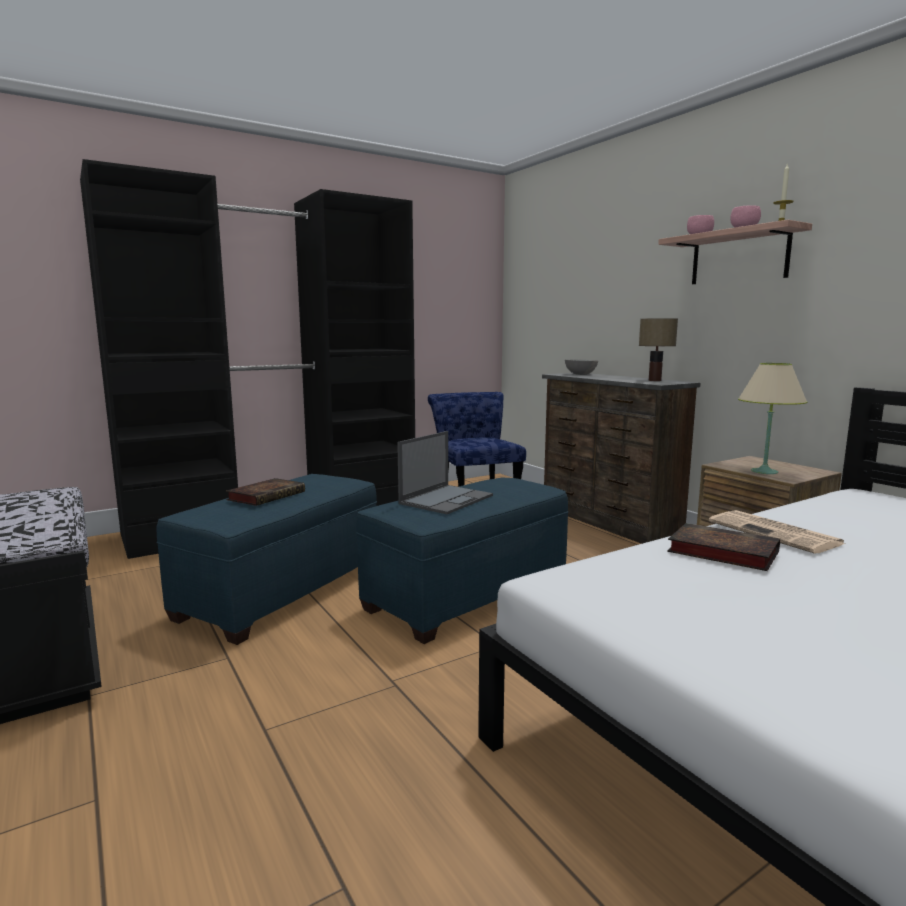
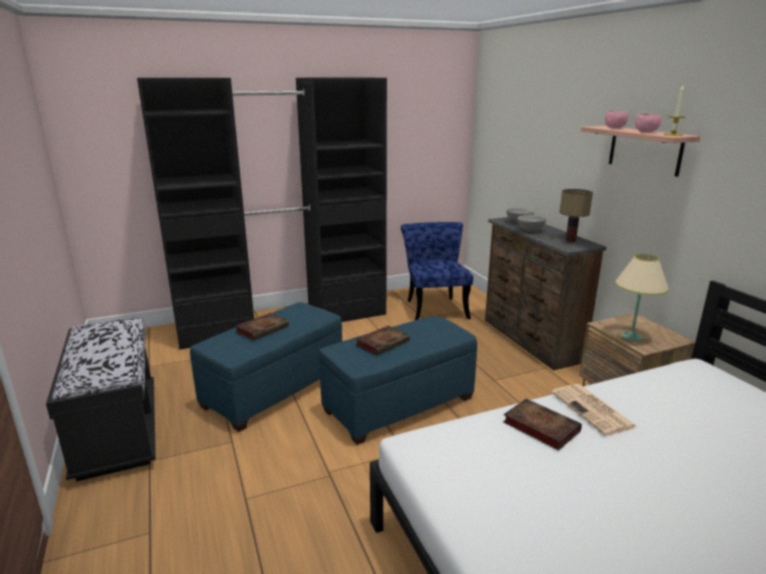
camera: 10 degrees right, 10 degrees up
(447, 499) = (383, 342): laptop -> book
(600, 377) = (530, 230): none -> grey bowl

